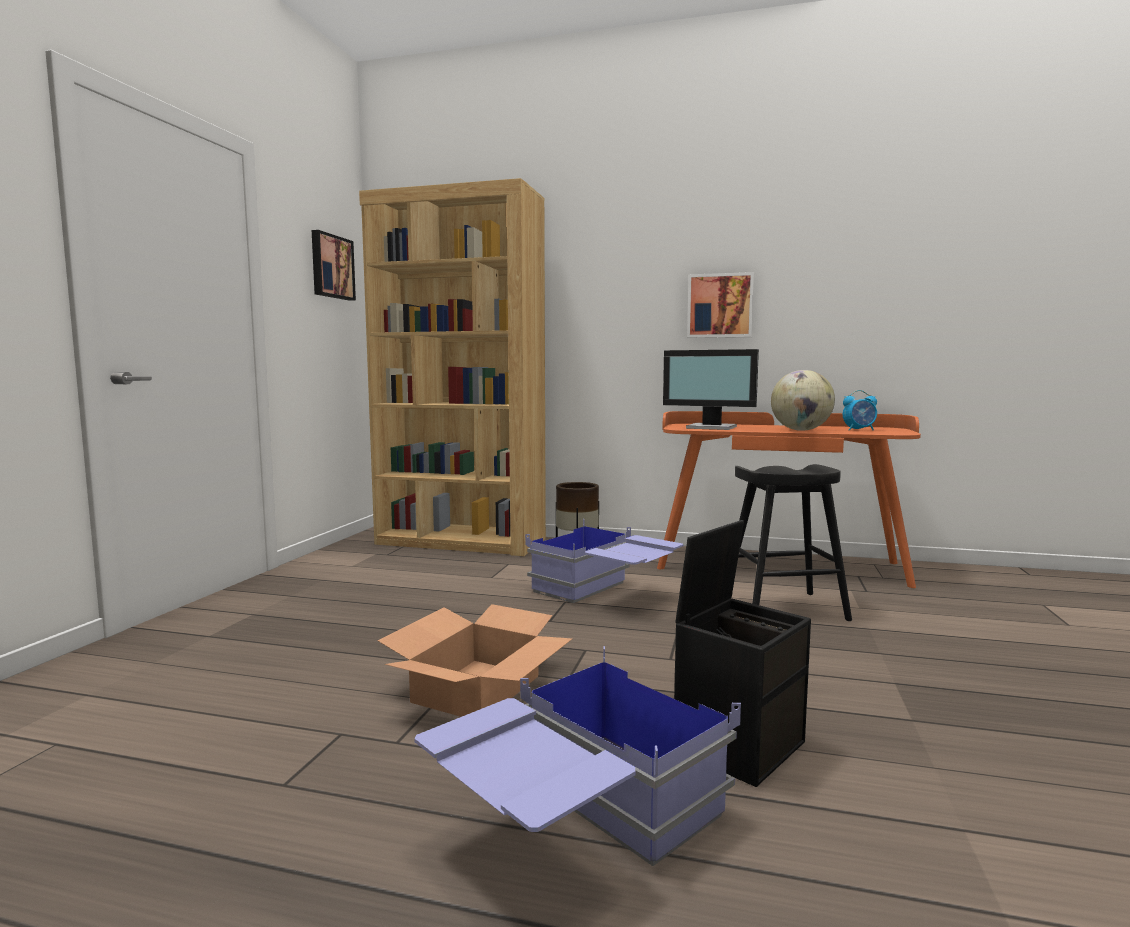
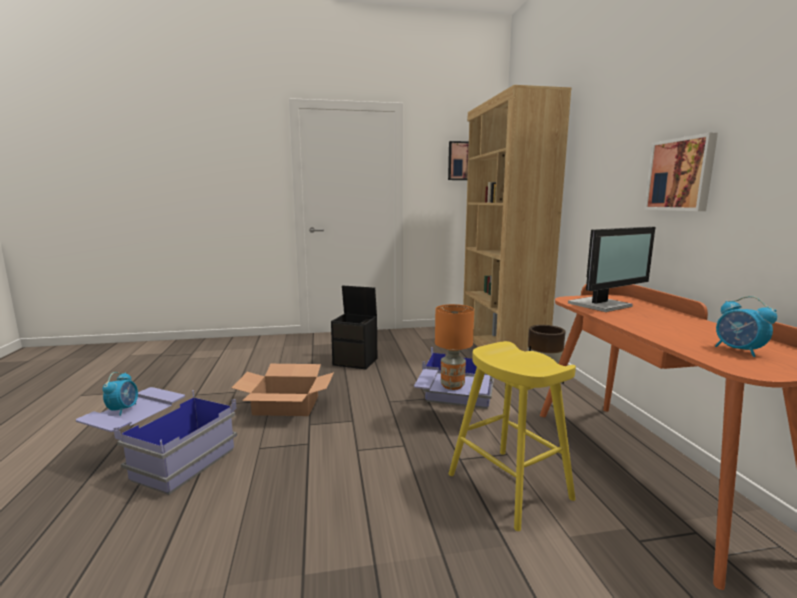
camera: 65 degrees right, 5 degrees up
(507, 773) = (123, 409): none -> alarm clock
(642, 552) = (453, 386): none -> orange table lamp
(712, 427) = (602, 305): monitor -> monitor turned 120 degrees counterclockwise
(738, 744) = (244, 491): black storage box -> black storage box (356, 361)
(783, 608) = (509, 487): black stool -> yellow stool
(801, 430) = (657, 330): globe -> none

